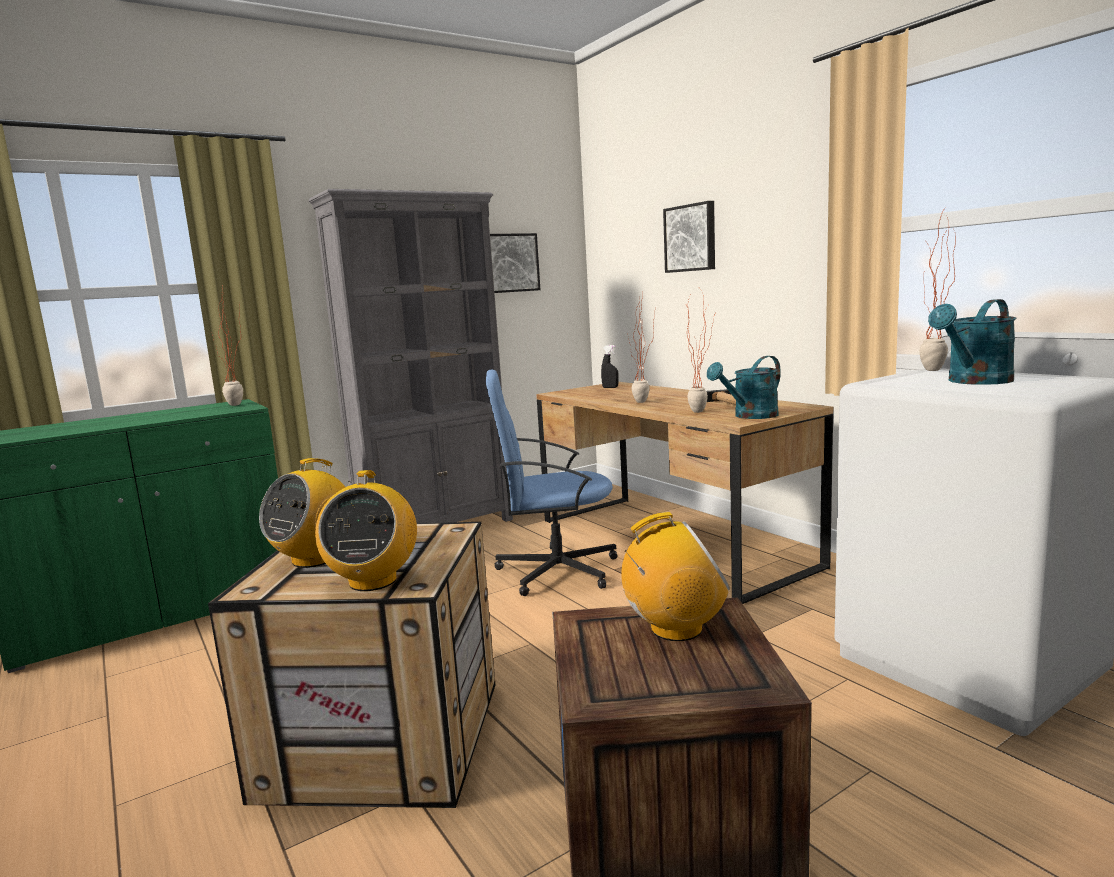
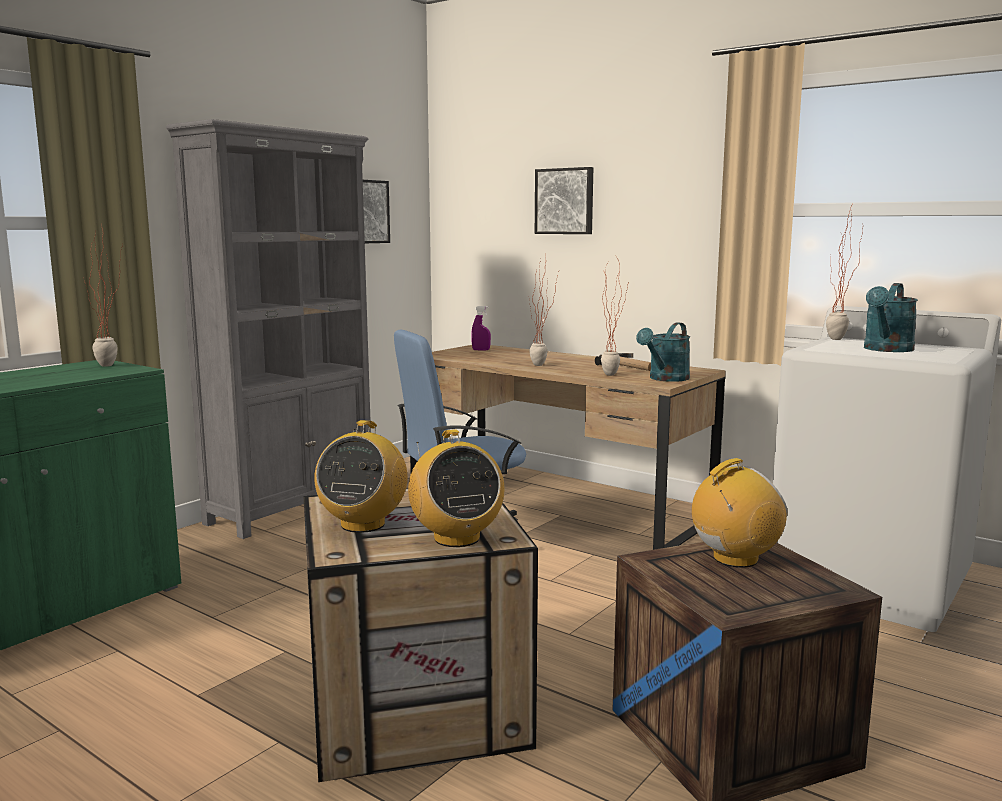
camera: 20 degrees left, 0 degrees up
(610, 387) = (481, 350): black spray bottle -> purple spray bottle

